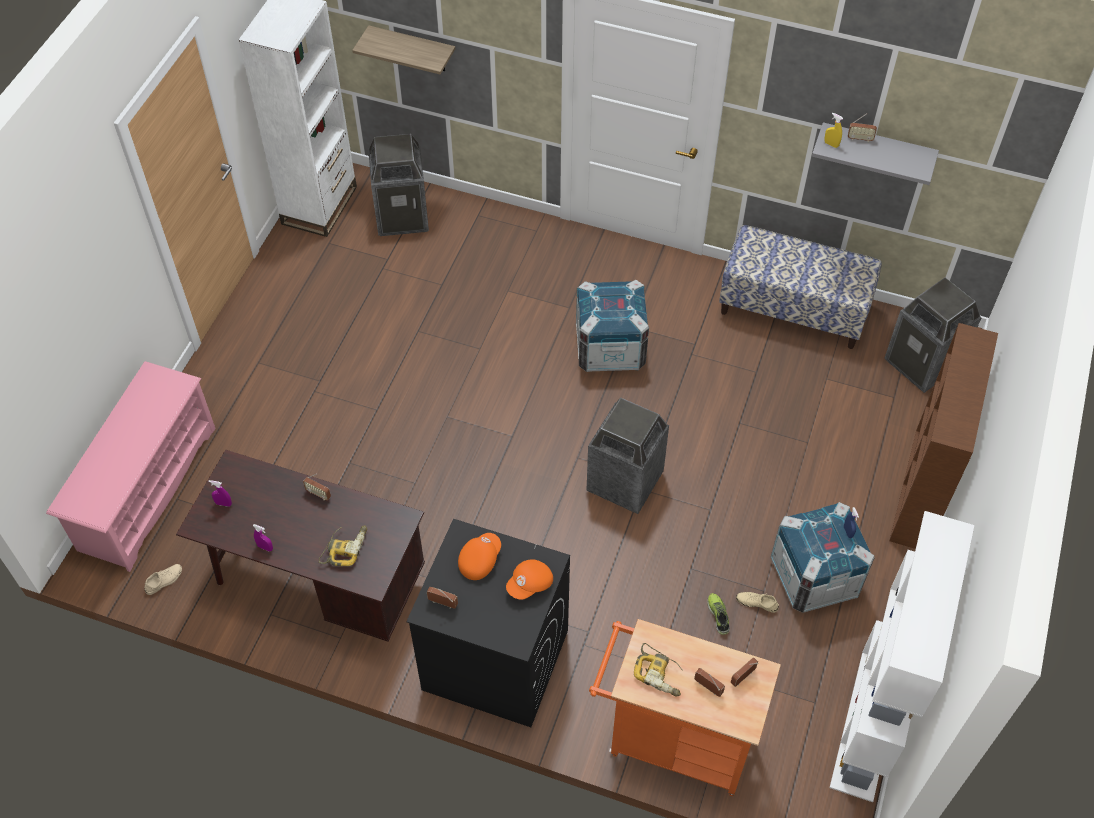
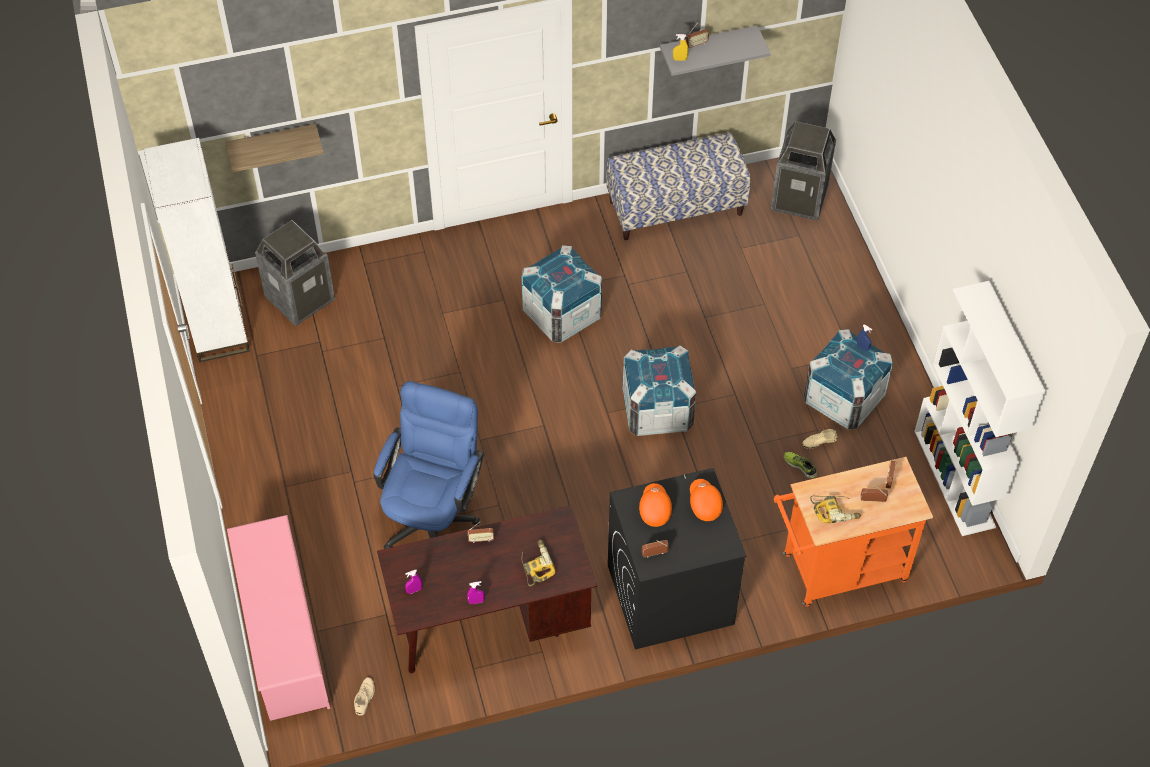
camera: 35 degrees left, 0 degrees up
(354, 457) = (433, 514): none -> blue office chair
(530, 584) = (704, 504): orange cap -> orange cap turned 150 degrees clockwise
(625, 482) = (657, 410): trash can -> crate
(921, 490) = (868, 294): brown bookcase -> none

